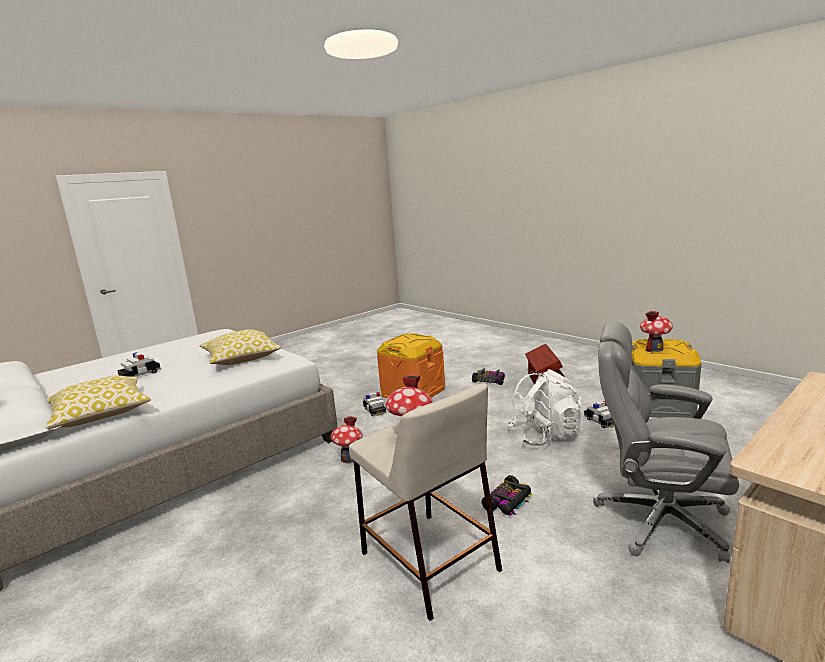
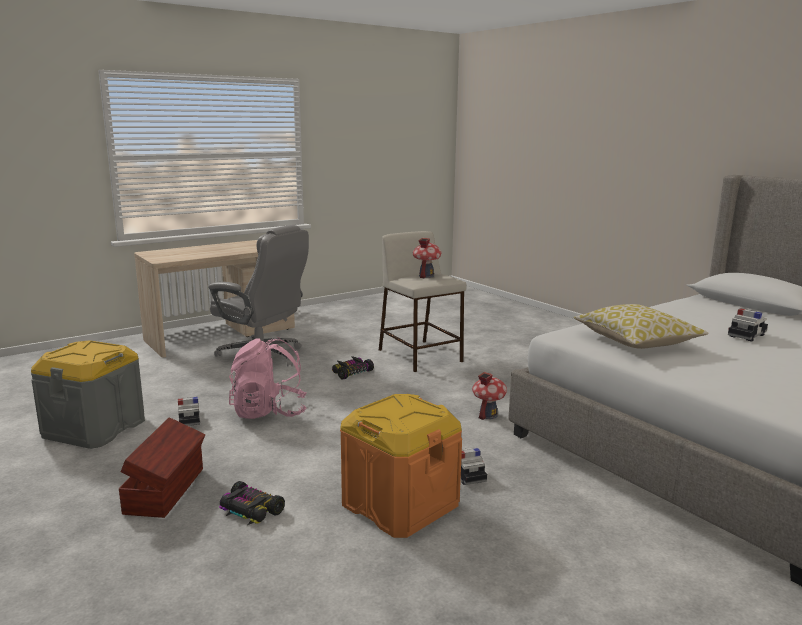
camera: 175 degrees left, 0 degrees up
(100, 414) = (695, 306): pillow -> none
(545, 436) = (269, 412): white backpack -> pink backpack
(654, 349) = (104, 348): toy house -> none

